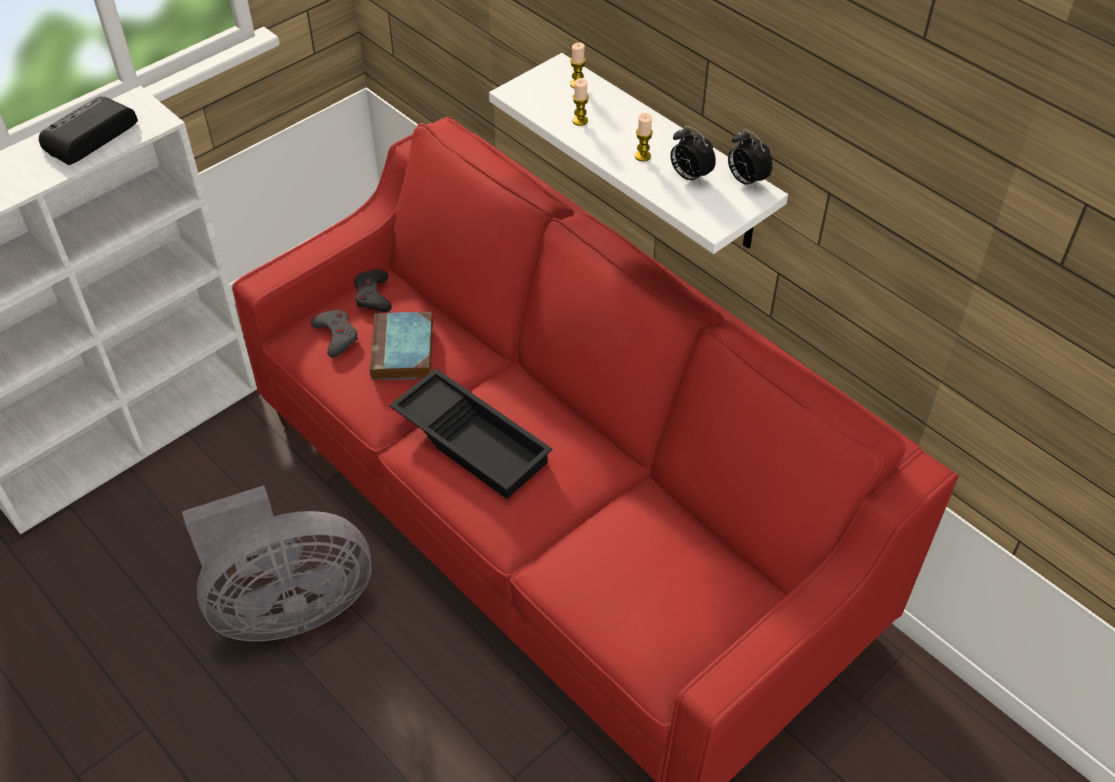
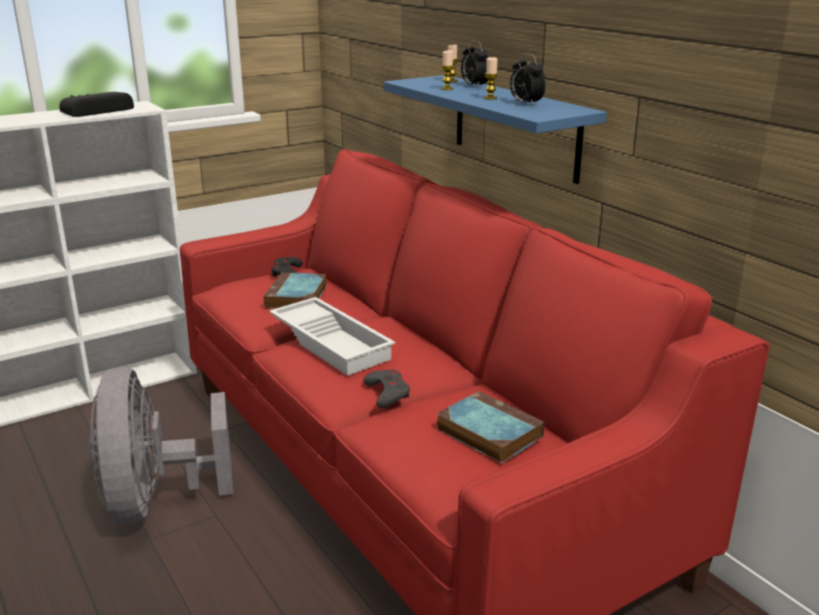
camera: 10 degrees right, 25 degrees down
(287, 607) = (156, 501): grey fan -> grey fan turned 90 degrees clockwise
(336, 335) = (248, 286): grey game controller -> grey game controller (387, 393)
(473, 439) = (333, 342): black tray -> white tray
(665, 155) = (515, 127): white shelf -> blue shelf
(675, 574) = (487, 432): none -> book
(746, 181) = (572, 106): alarm clock -> alarm clock (474, 86)

